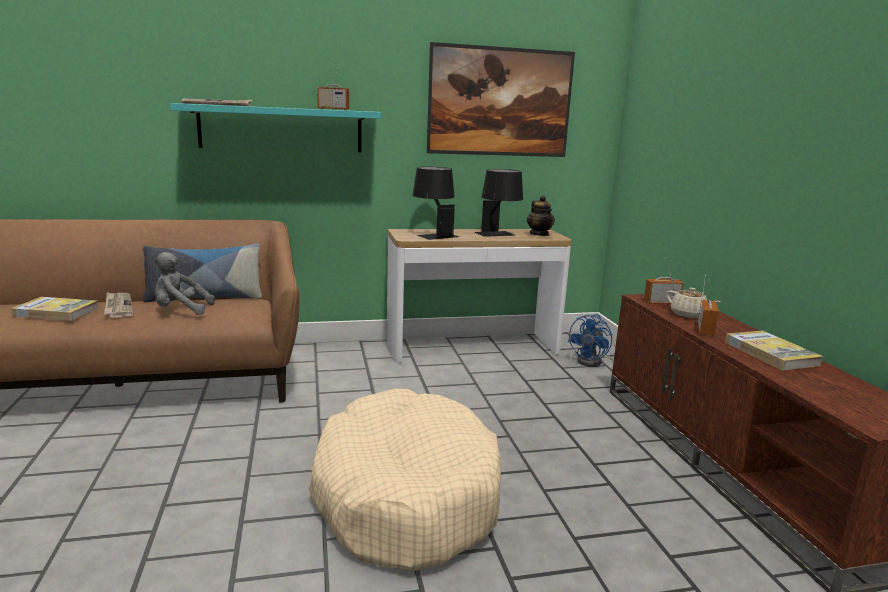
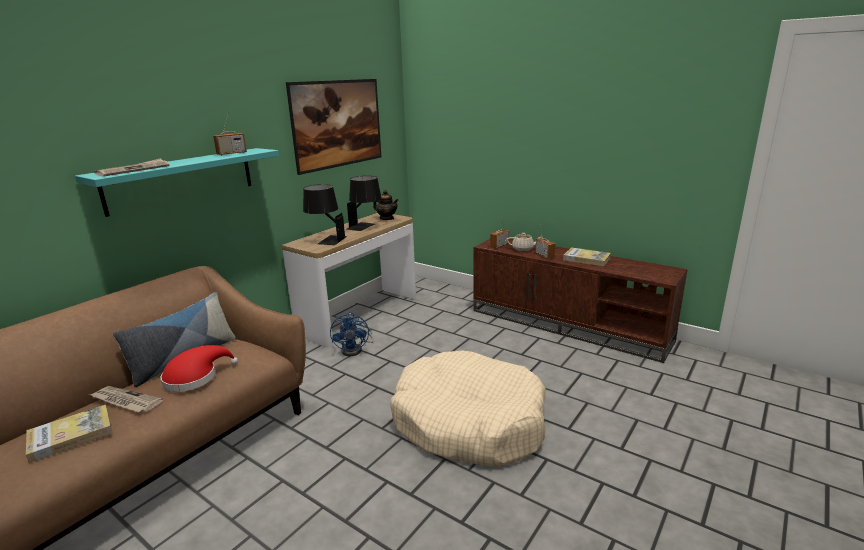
camera: 40 degrees left, 5 degrees up
(180, 310) = (195, 377): grey plush toy -> red hat
(595, 362) = (441, 295): blue fan -> blue fan (355, 349)

